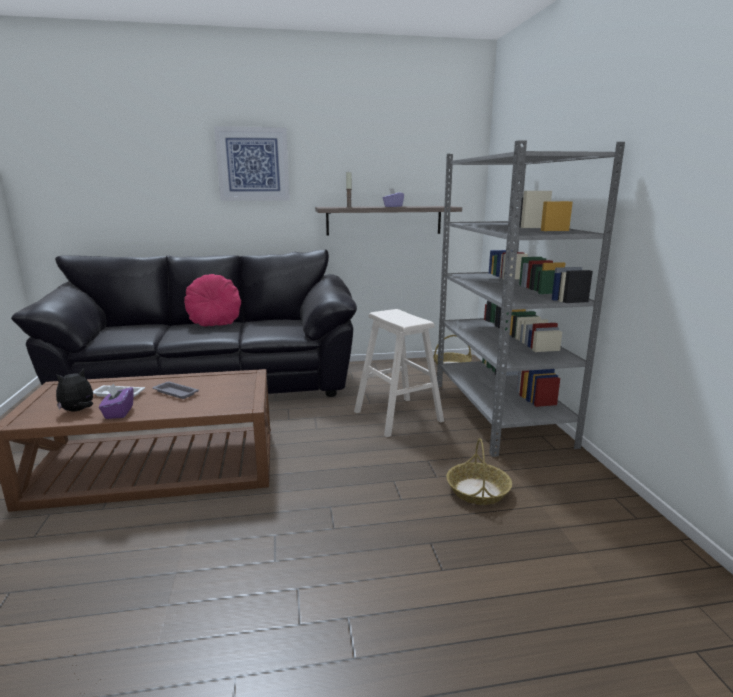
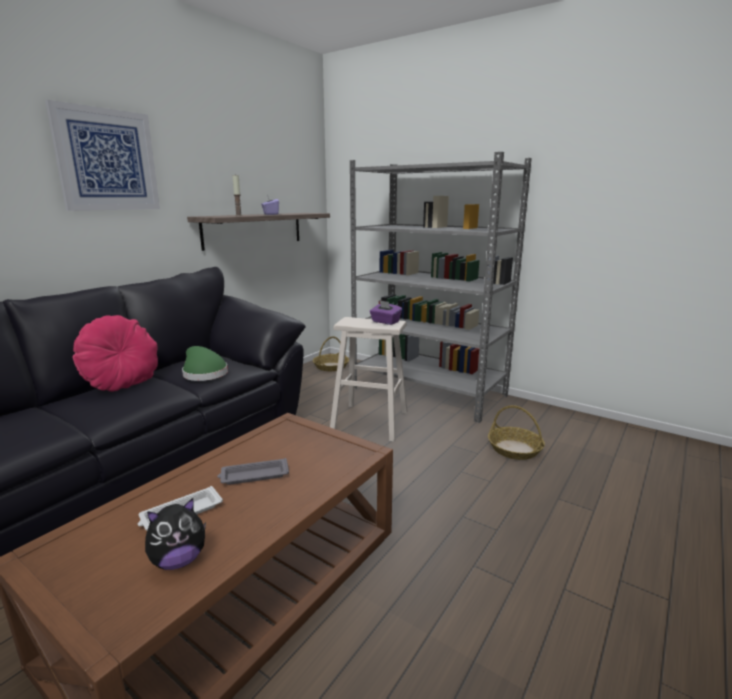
camera: 45 degrees left, 0 degrees up
(78, 410) = (178, 560): plush toy -> plush toy turned 120 degrees counterclockwise
(118, 412) = (249, 529): purple tissue box -> purple tissue box (385, 322)
(264, 329) = (203, 373): none -> green hat

